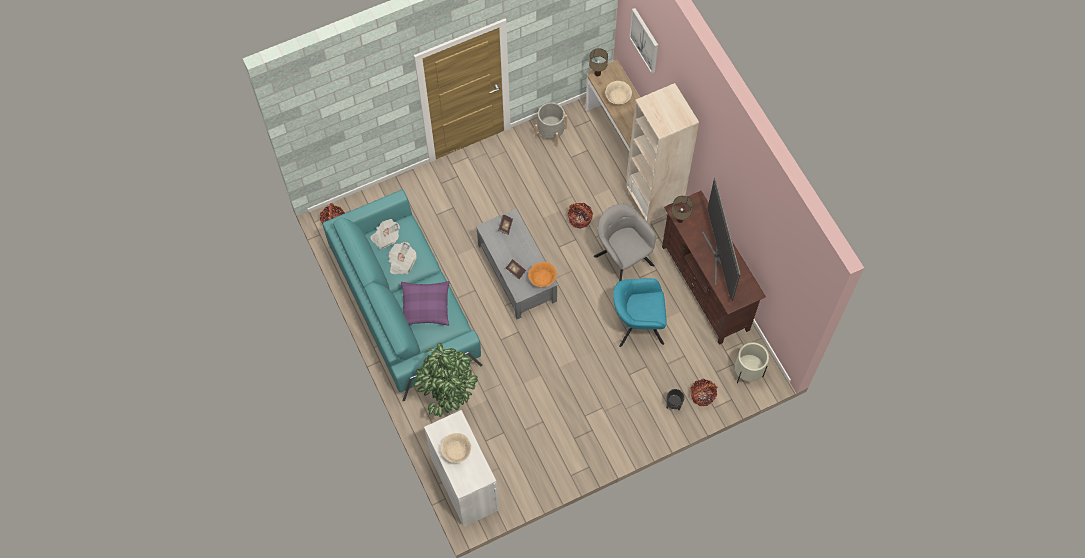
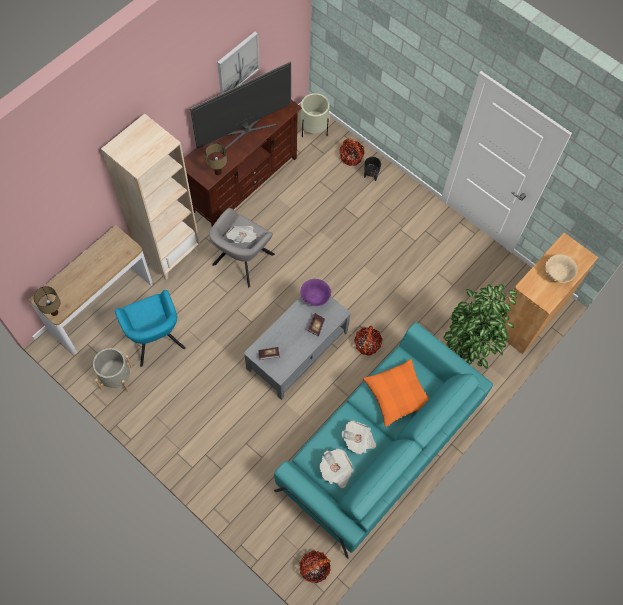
camera: 115 degrees left, 0 degrees up
(425, 306) = (397, 395): purple pillow -> orange pillow
(464, 484) = (529, 316): white cabinet -> brown cabinet
(542, 280) = (315, 298): orange bowl -> purple bowl
(580, 219) = (212, 313): basket -> basket (367, 344)
(618, 99) = (83, 281): beige bowl -> none
(625, 243) = (243, 238): none -> newspaper
(637, 325) = (306, 227): turquoise armchair -> turquoise armchair (156, 340)
(645, 40) = (39, 210): picture -> picture (237, 64)

